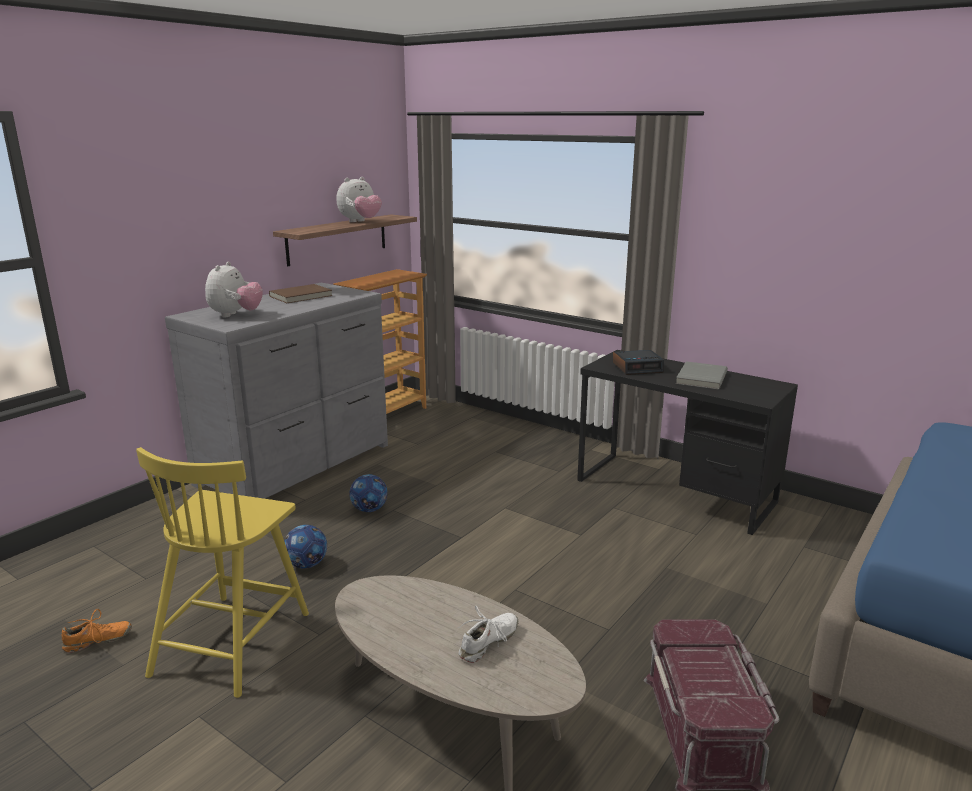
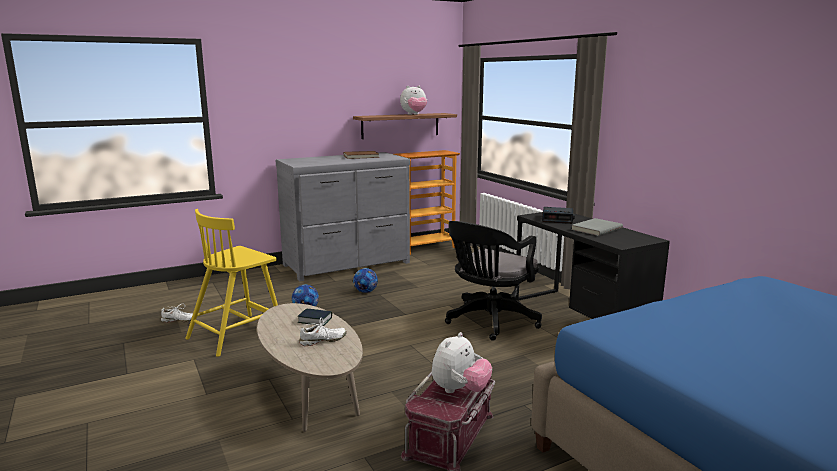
camera: 25 degrees right, 5 degrees down
(98, 641) = (179, 320): orange shoe -> white shoe
(235, 315) = (310, 161): plush toy -> plush toy (460, 390)
(434, 604) = (315, 320): none -> book
(580, 524) = (489, 322): none -> black office chair

